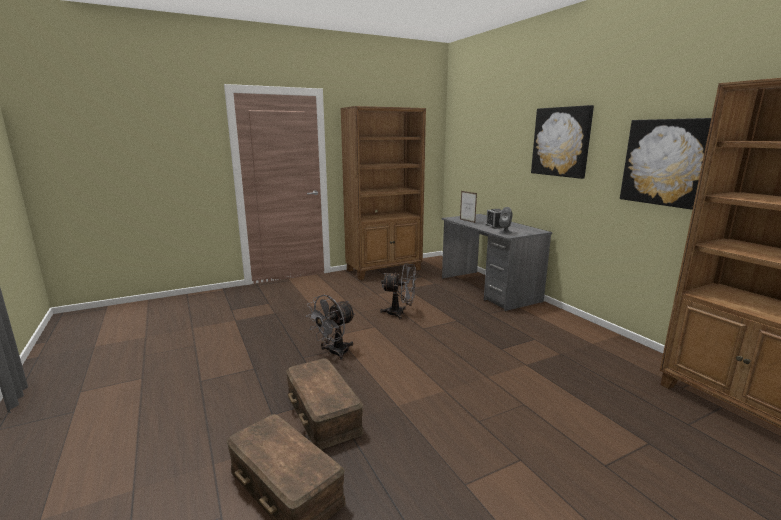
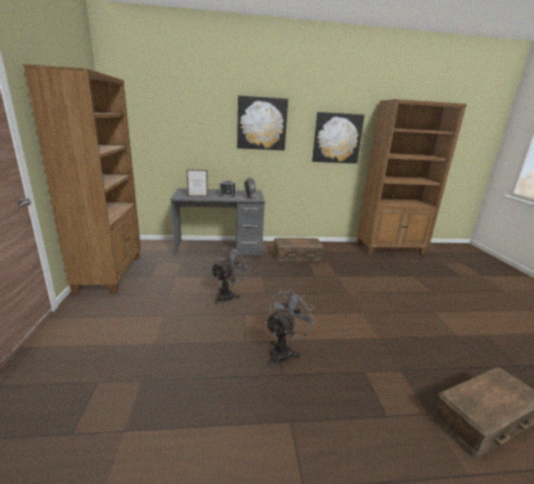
camera: 70 degrees left, 5 degrees up
(324, 413) = (385, 378): brown storage box -> brown storage box (297, 256)
(334, 353) = (284, 351): grey fan -> grey fan turned 120 degrees counterclockwise

